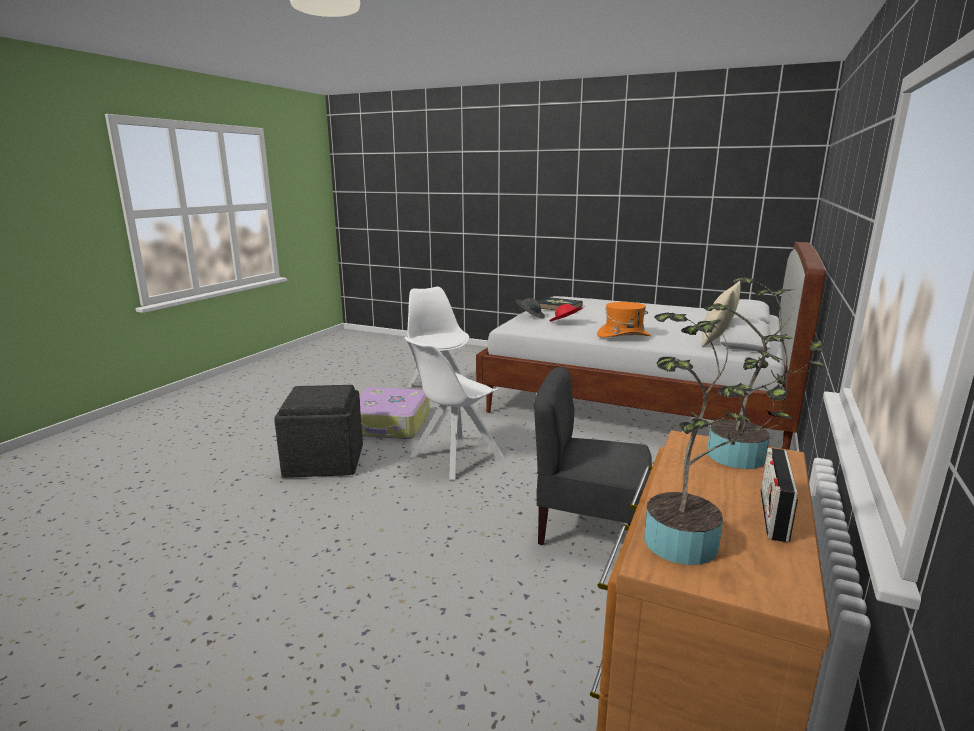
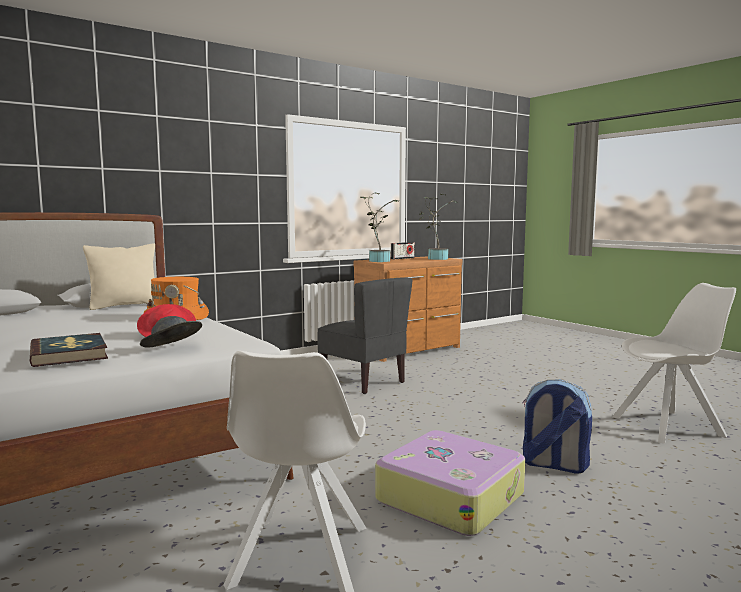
camera: 150 degrees left, 10 degrees down
(325, 460) = (553, 465): grey ottoman -> backpack
(454, 458) = (403, 436): white chair -> white chair (670, 426)

